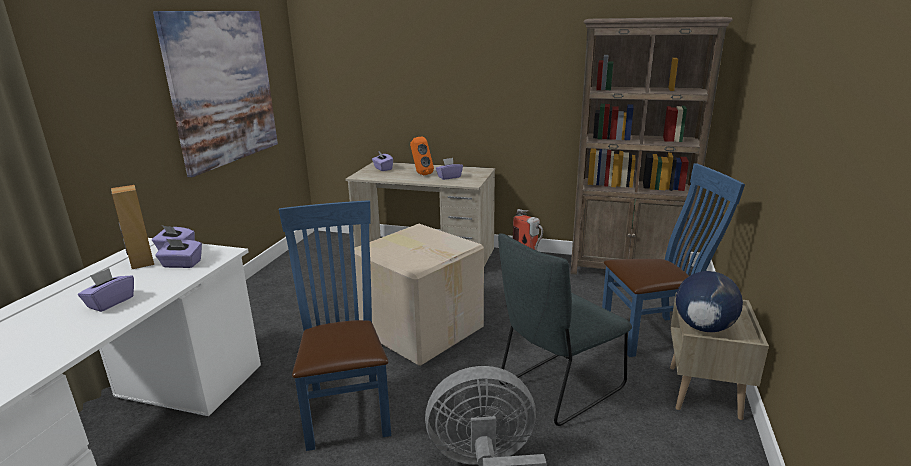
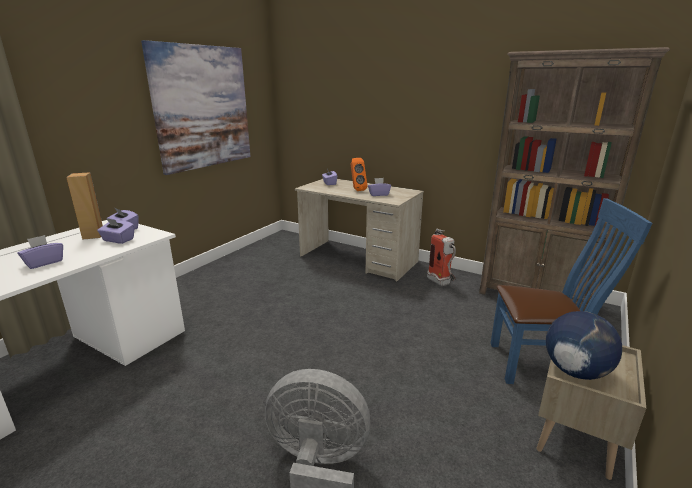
camera: 15 degrees right, 0 degrees up
(347, 407) = (230, 380): blue chair -> none
(421, 328) = (324, 322): cardboard box -> none
(557, 388) = (421, 401): grey chair -> none

